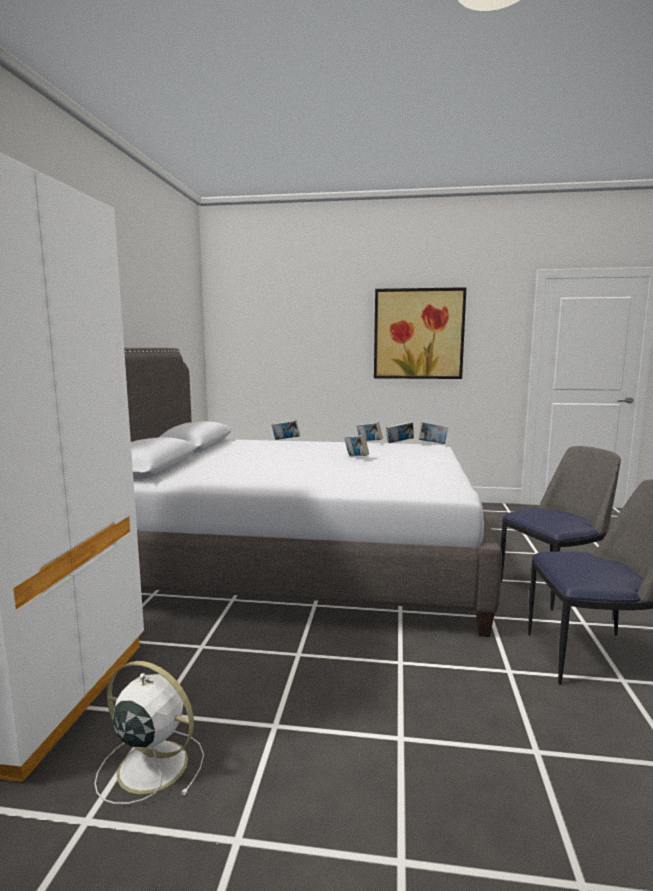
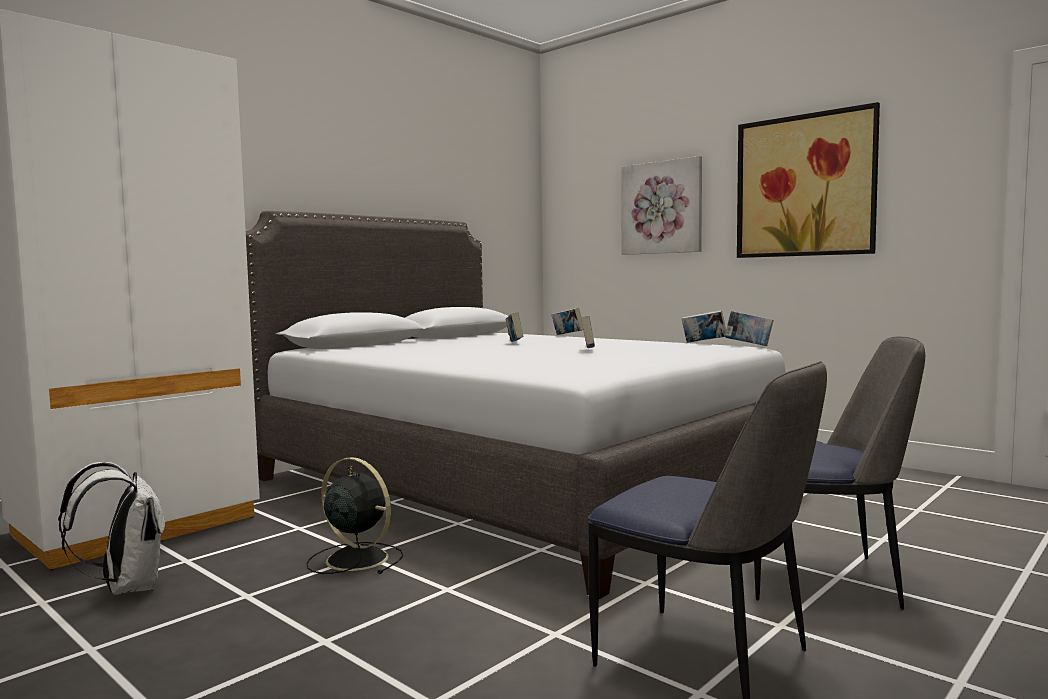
camera: 35 degrees right, 5 degrees down
(150, 765) = (125, 588): white fan -> white backpack
(297, 660) = (355, 558): none -> black fan
(314, 340) = (662, 207): none -> picture
(369, 442) = (662, 341): book -> book (514, 343)

